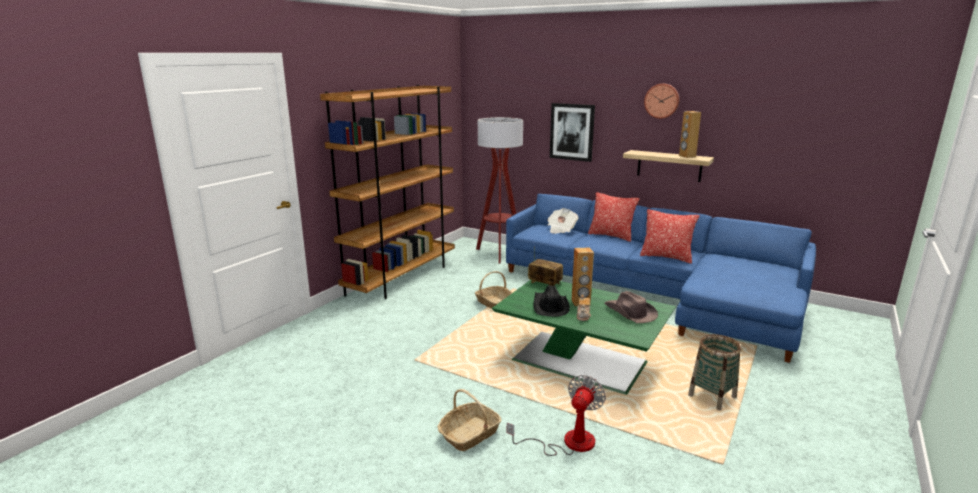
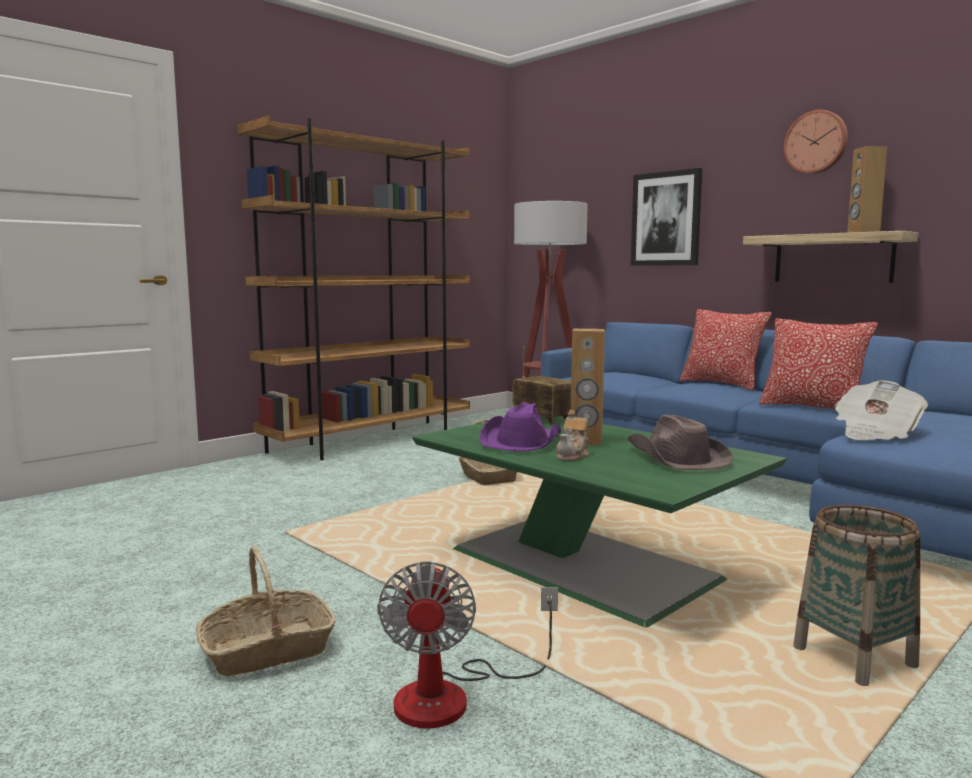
camera: 15 degrees right, 10 degrees down
(550, 306) = (521, 441): black hat -> purple hat
(561, 229) = (635, 374): newspaper -> newspaper (875, 433)
(567, 442) = (453, 695): fan -> fan turned 135 degrees clockwise

